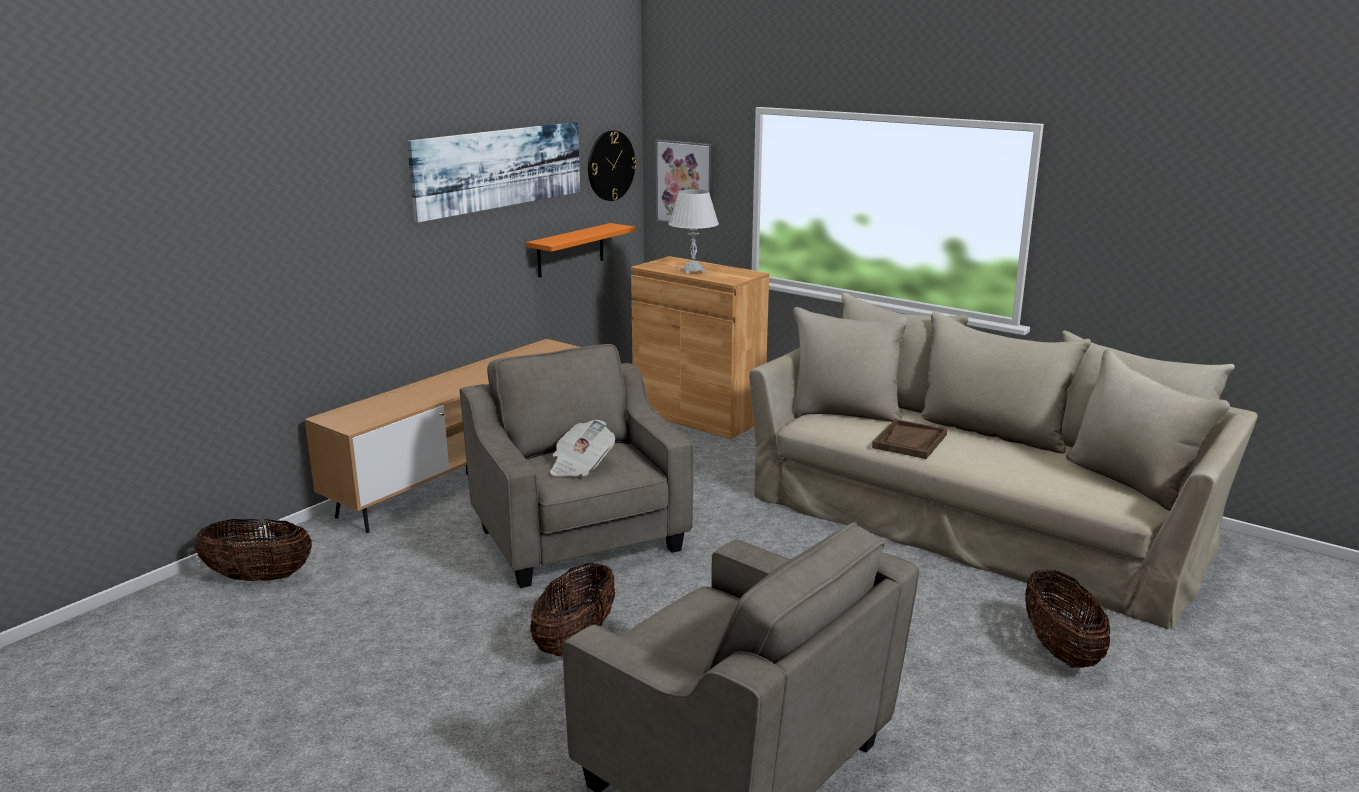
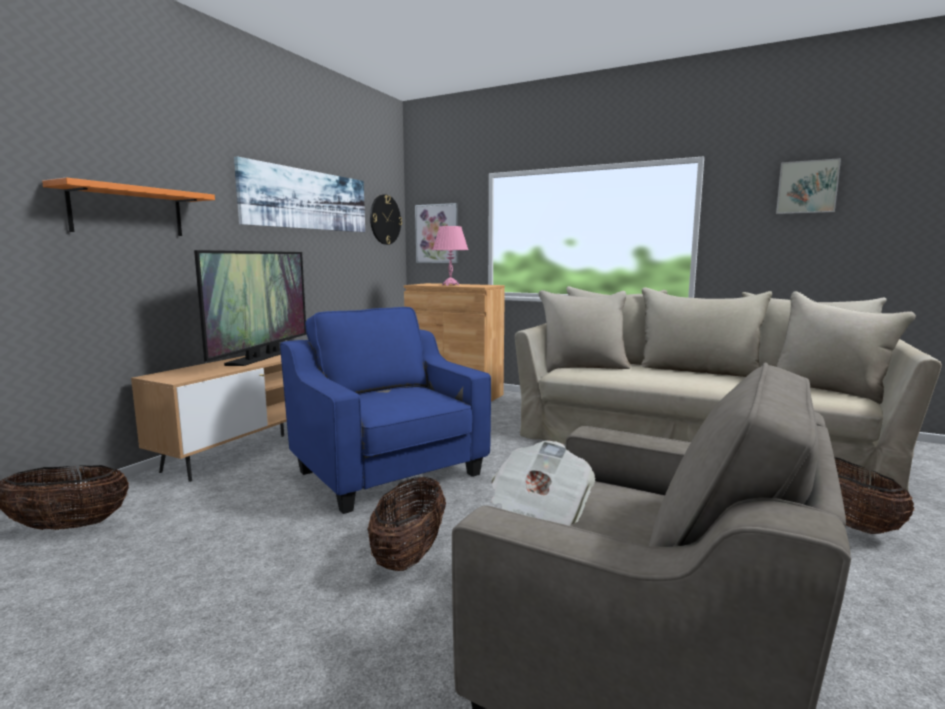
camera: 10 degrees left, 10 degrees down
(442, 385) = (261, 357): none -> television
(570, 250) = (358, 274): orange shelf -> orange shelf (127, 211)
(580, 466) = (394, 399): newspaper -> newspaper (537, 516)
(580, 538) = (389, 472): grey armchair -> blue armchair
(693, 271) = (450, 285): white table lamp -> pink table lamp
(910, 441) = (647, 377): brown tray -> none
(1174, 187) = (807, 187): none -> picture

